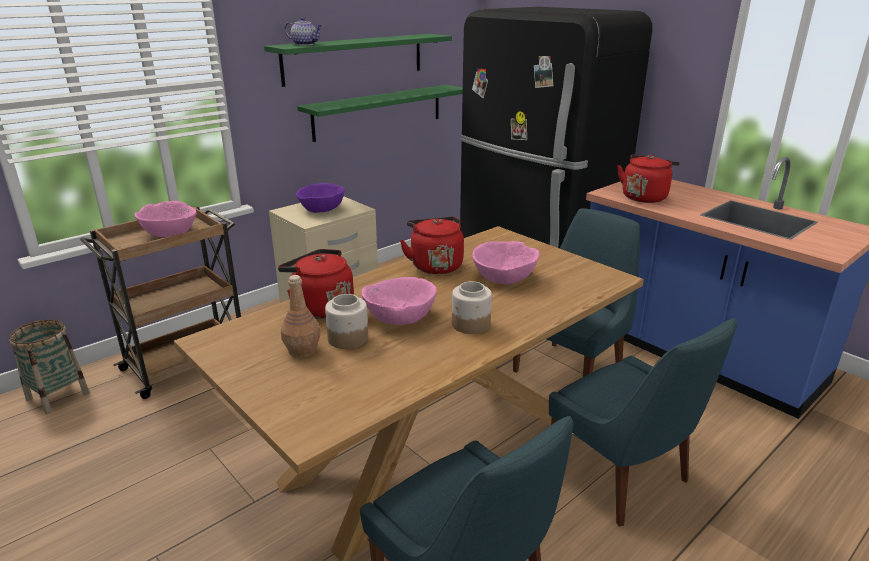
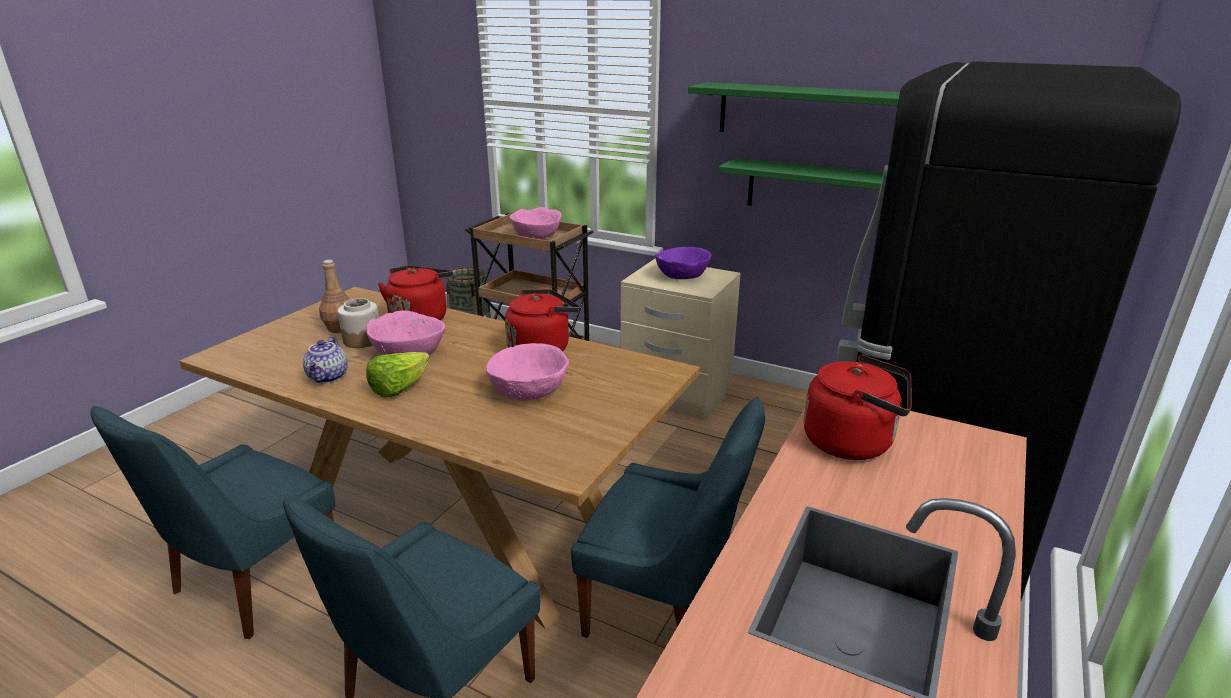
camera: 70 degrees right, 0 degrees up
(305, 44) = (735, 86): teapot -> teapot (329, 377)
(471, 324) = (399, 388): jar -> lettuce

